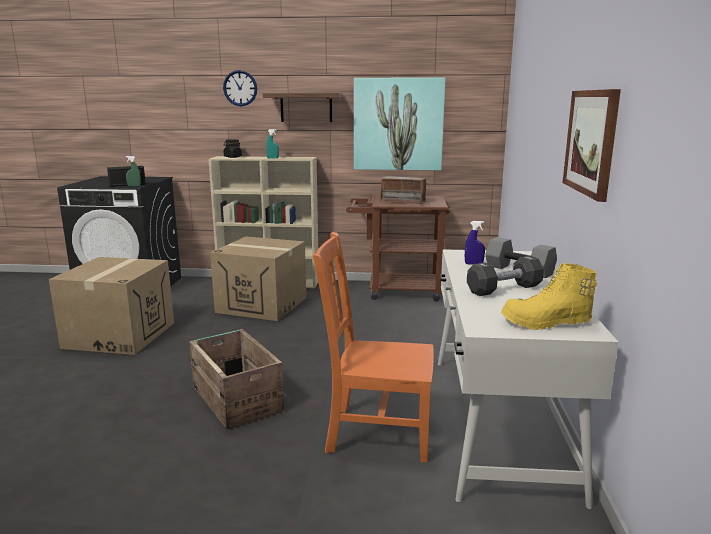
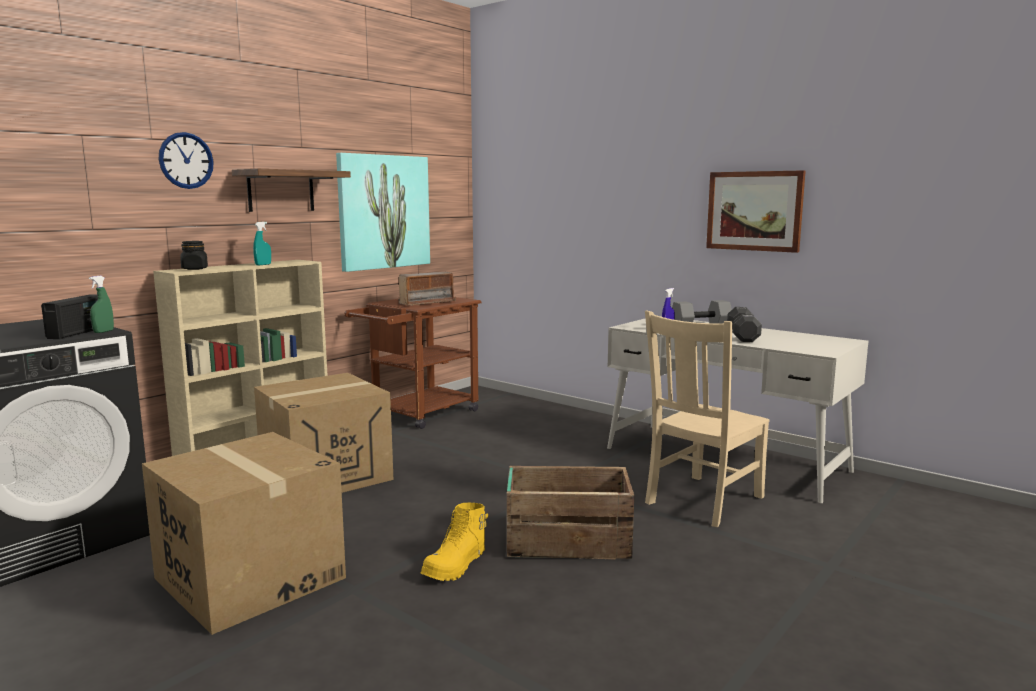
camera: 55 degrees left, 5 degrees down
(375, 433) = (702, 501): orange chair -> beige chair
(546, 323) = (824, 343): yellow boot -> yellow boot (456, 566)

